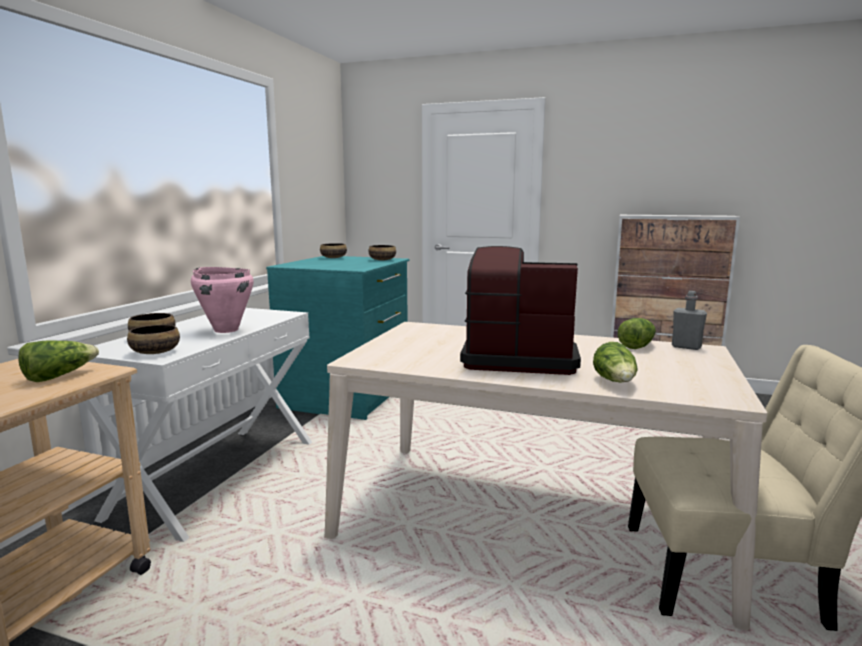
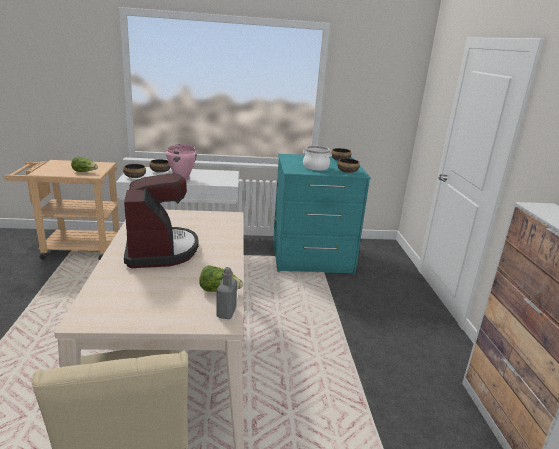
camera: 65 degrees right, 10 degrees up
(354, 264) = (315, 167): none -> cooking pot
(616, 382) = (114, 281): lettuce -> none

